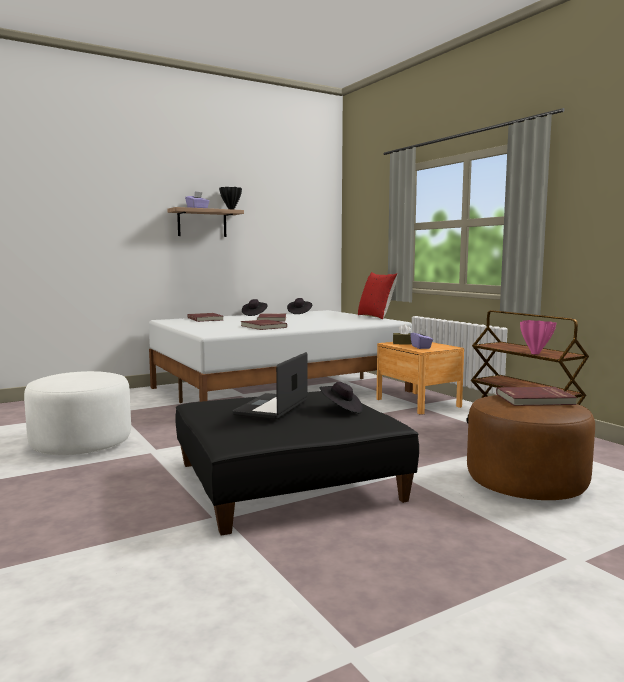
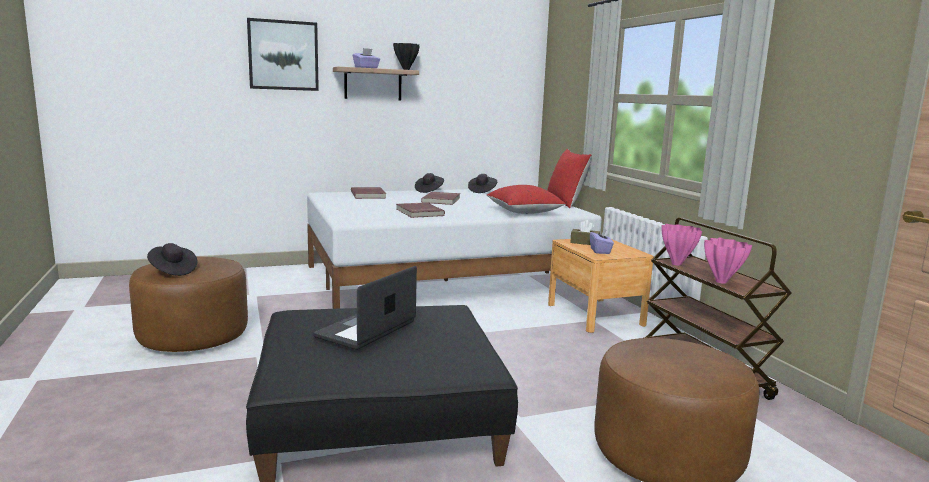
camera: 10 degrees right, 5 degrees up
(81, 444) = (193, 337): white ottoman -> brown ottoman
(124, 198) = (283, 55): none -> picture
(341, 410) = (447, 340): black hat -> black hat (172, 271)
(349, 323) = (524, 212): none -> red pillow
(494, 346) = (677, 264): none -> pink vase
(535, 399) = (687, 355): red book -> none

